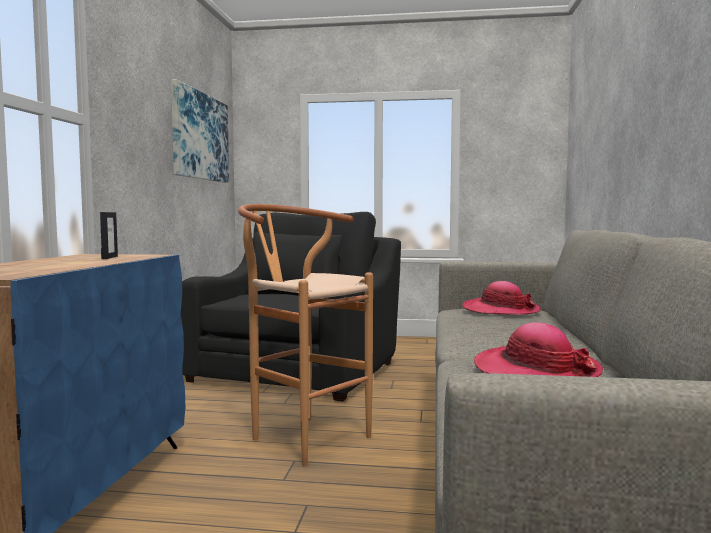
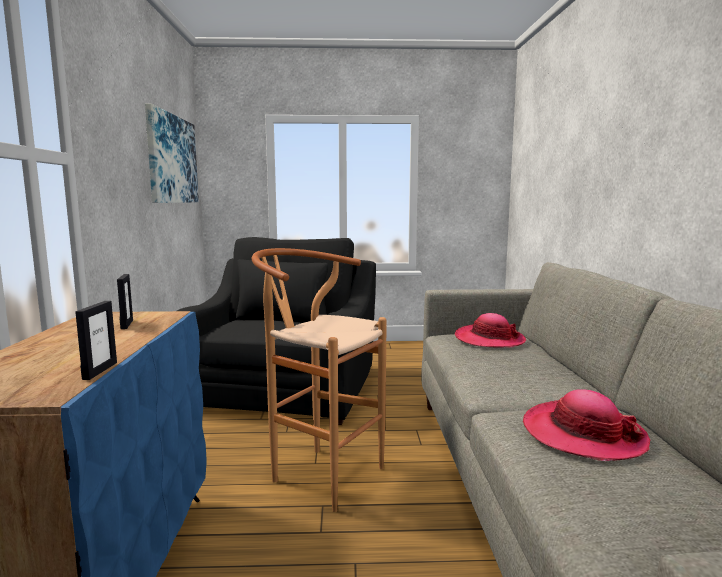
camera: 10 degrees left, 5 degrees up
(59, 270) = (100, 371): none -> picture frame

